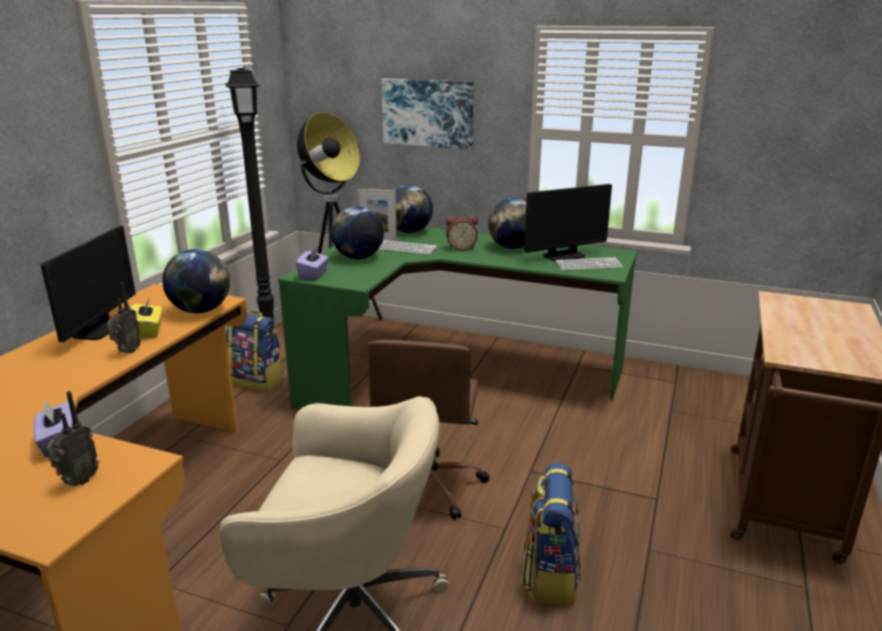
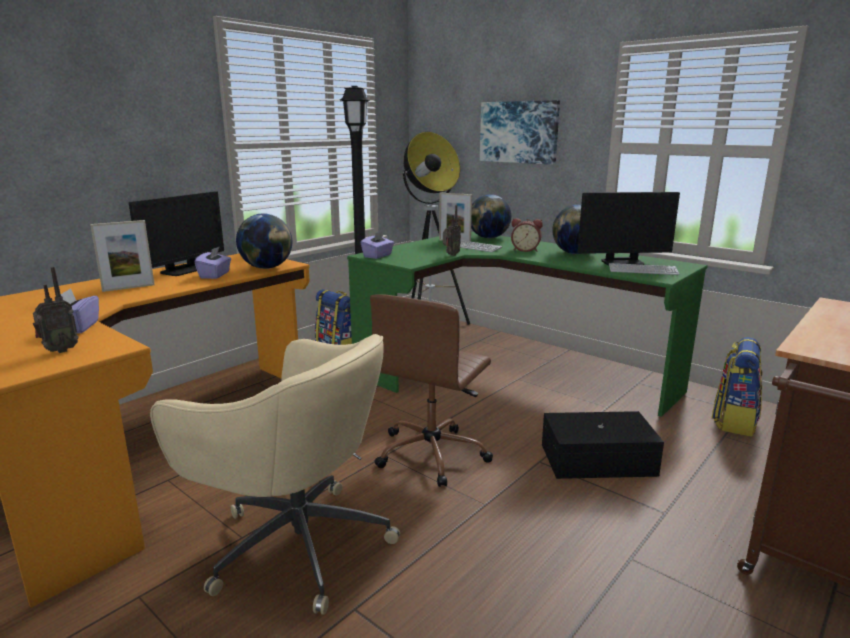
camera: 20 degrees right, 5 degrees down
(57, 368) = (128, 288): none -> picture frame
(127, 352) = (186, 284): radio -> radio (450, 255)
(148, 331) = (215, 275): yellow tissue box -> purple tissue box
(358, 257) = (426, 249): globe -> none
(550, 575) = (506, 556): backpack -> backpack (734, 421)
(581, 458) = (599, 460): none -> black storage box

